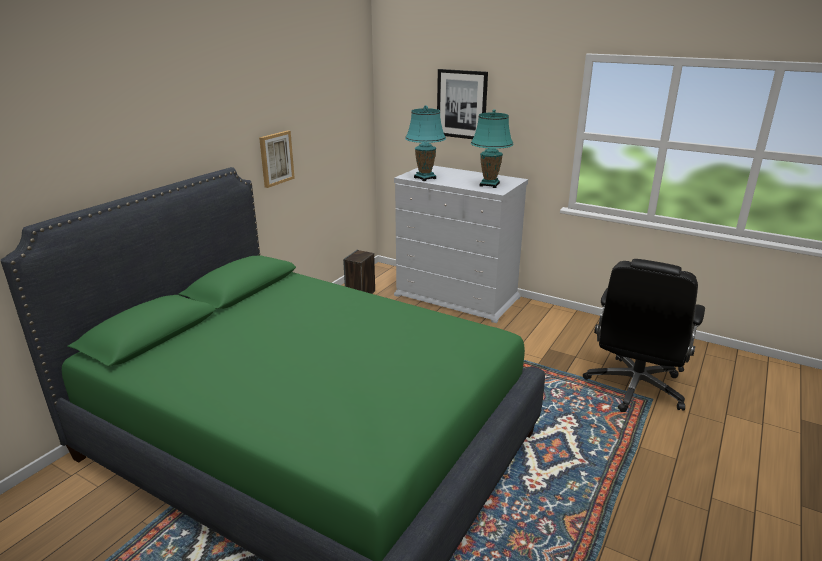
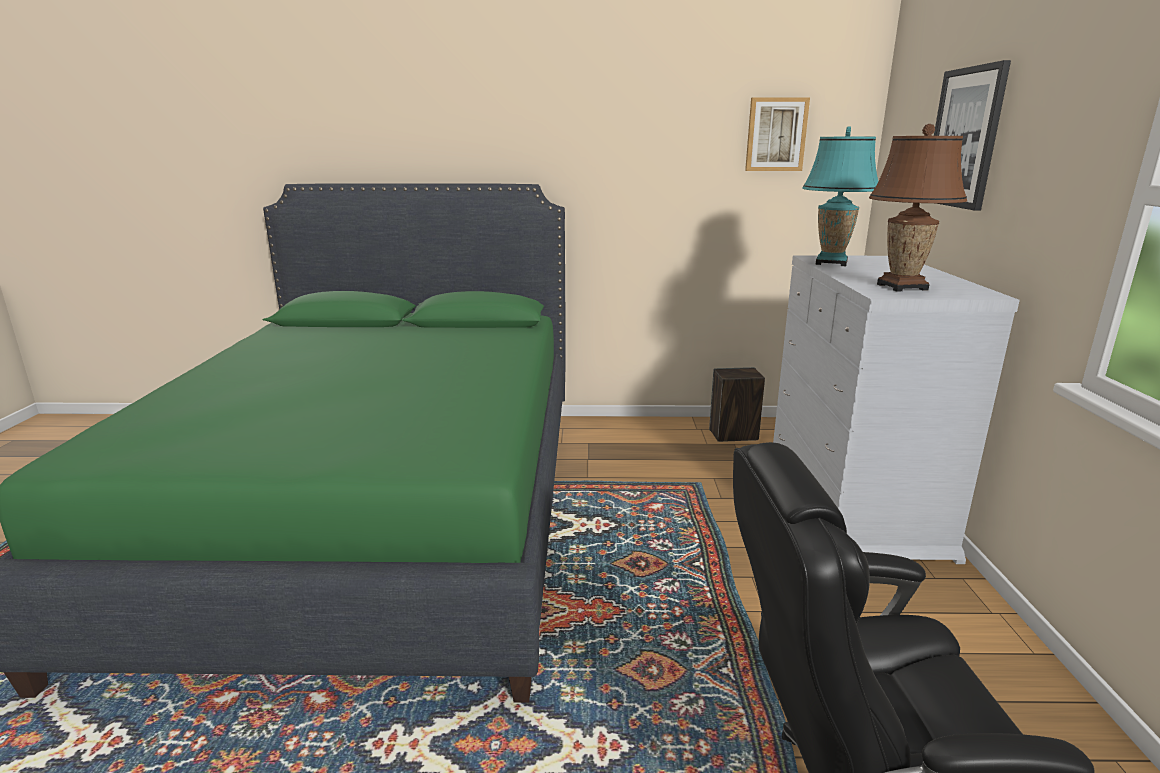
camera: 60 degrees right, 5 degrees down
(276, 158) = (631, 194): picture -> picture (776, 134)
(489, 185) = (902, 287): turquoise table lamp -> brown table lamp

